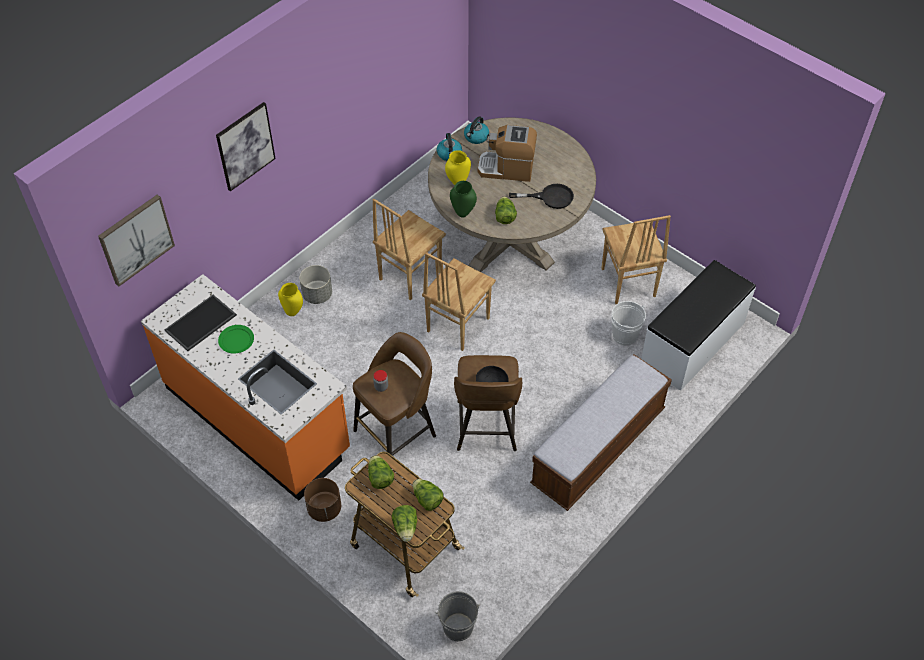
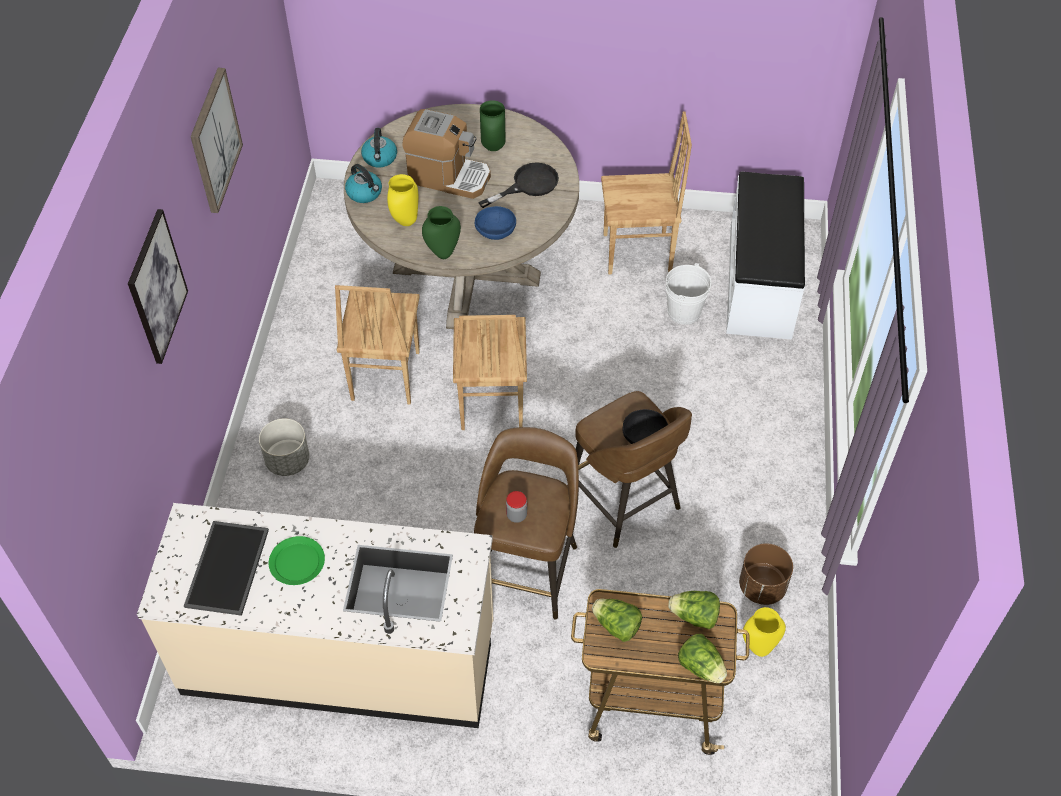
camera: 35 degrees left, 0 degrees up
(136, 239) = (92, 494): picture -> picture (214, 140)
(258, 418) = (339, 658): orange counter -> beige counter
(292, 312) = (274, 500): yellow vase -> yellow vase (758, 648)
(324, 509) = (519, 717): brown planter -> brown planter (762, 587)
(458, 627) = (792, 753): grey bucket -> none
(504, 216) = (495, 232): lettuce -> blue bowl
(506, 168) = (448, 177): coffee machine -> coffee machine turned 135 degrees counterclockwise
(550, 164) = (494, 147): none -> green vase
(598, 448) = (762, 451): bench -> none
(627, 283) = (638, 253): brown chair -> brown chair turned 45 degrees counterclockwise

